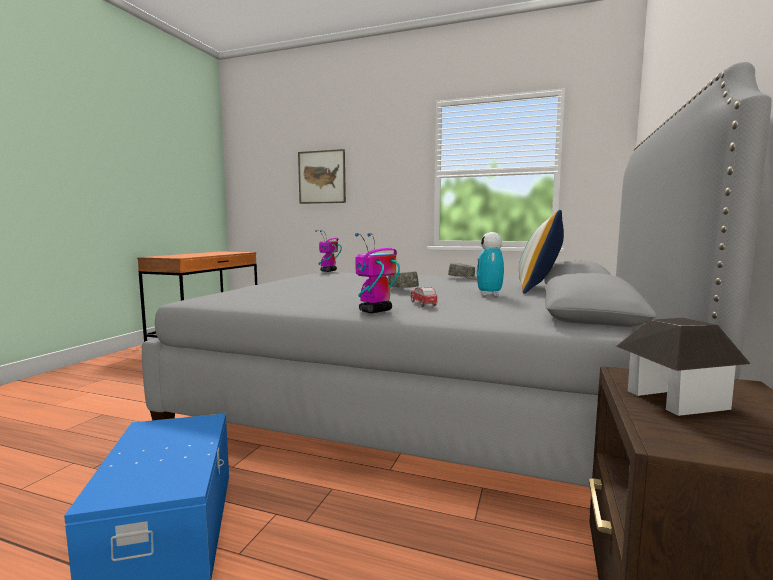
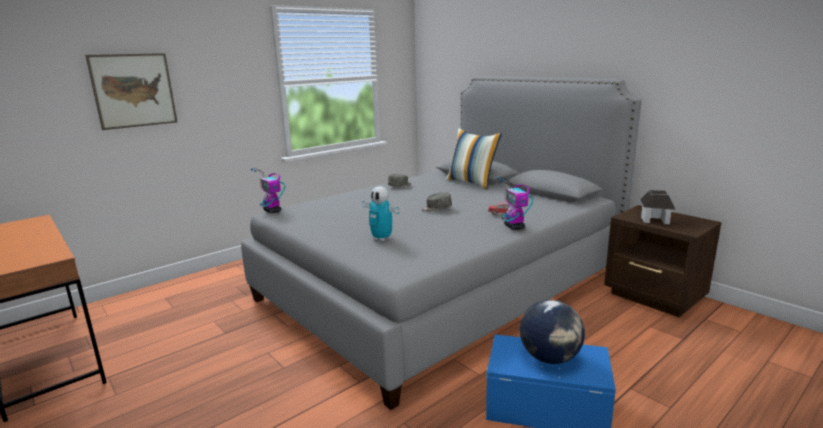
camera: 60 degrees left, 10 degrees up
(164, 452) = (550, 358): none -> globe
(489, 294) = (481, 195): toy robot -> toy robot (381, 239)

